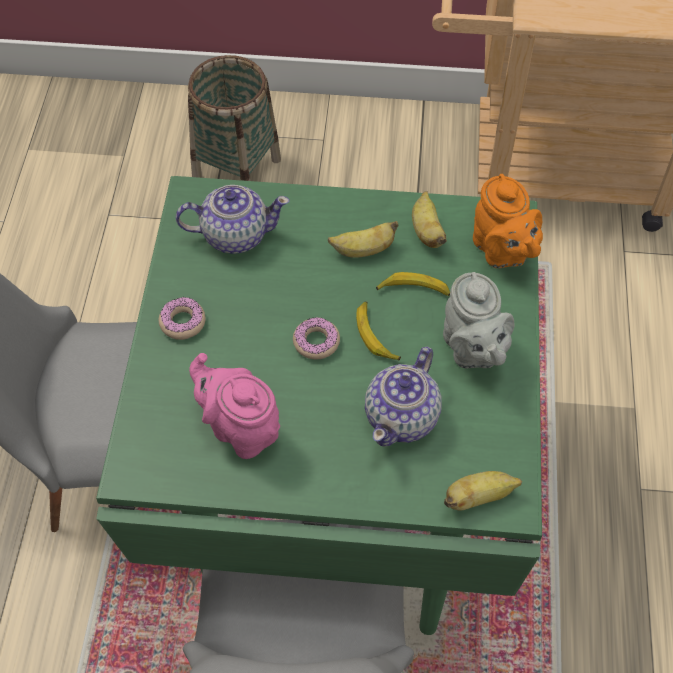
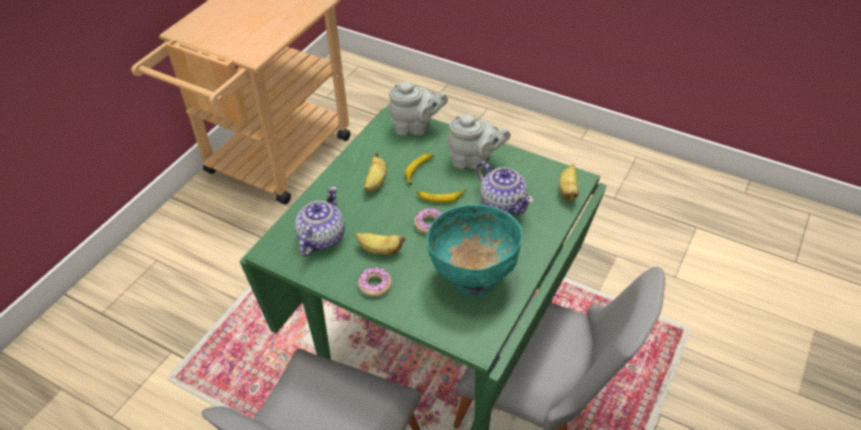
camera: 65 degrees left, 10 degrees down
(237, 169) = (139, 318): basket -> none
(240, 429) = (473, 278): pink teapot -> turquoise bowl
(426, 231) = (380, 152): banana -> banana (379, 250)
(502, 252) = (415, 128): orange teapot -> grey teapot

